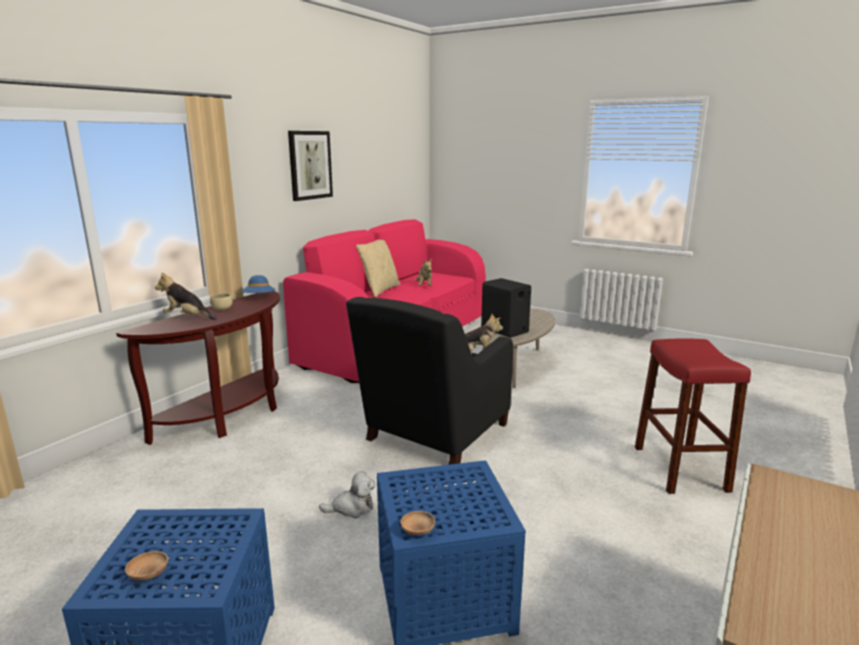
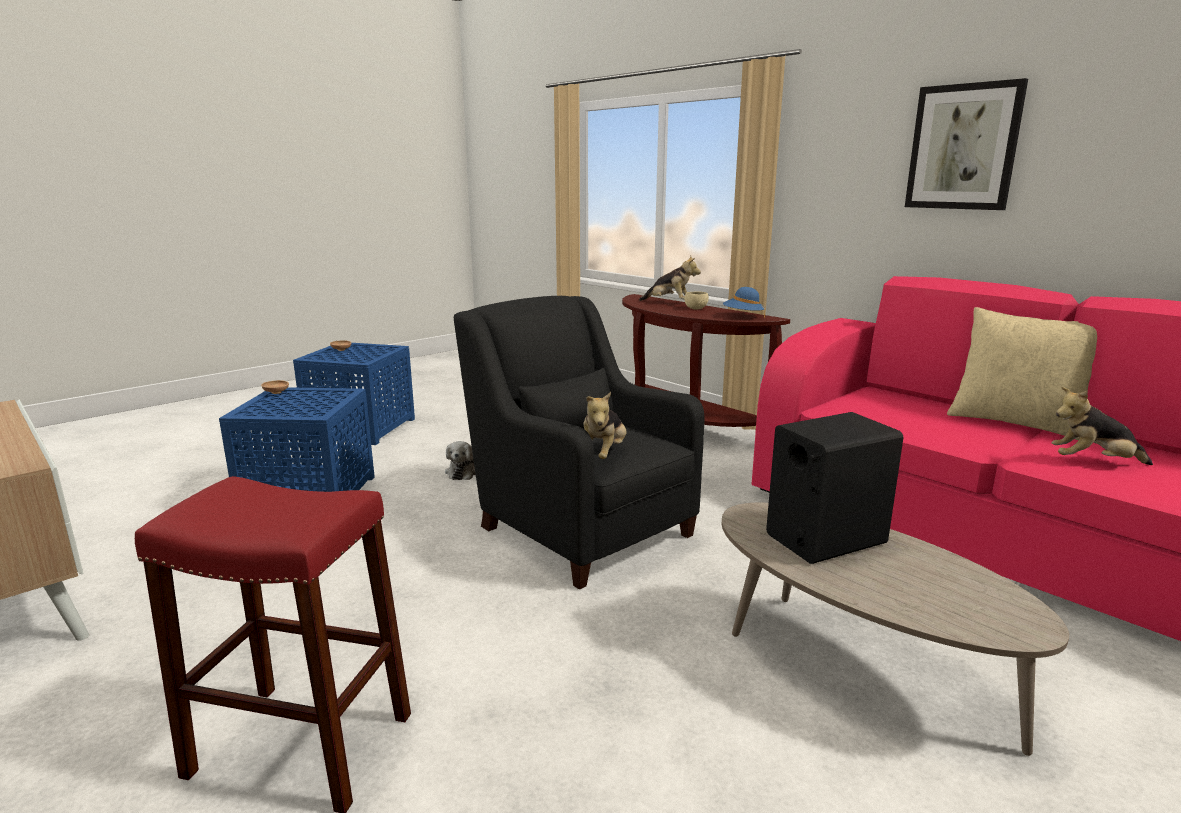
camera: 105 degrees right, 0 degrees up
(187, 317) = (669, 303): plush toy -> plush toy turned 90 degrees clockwise

